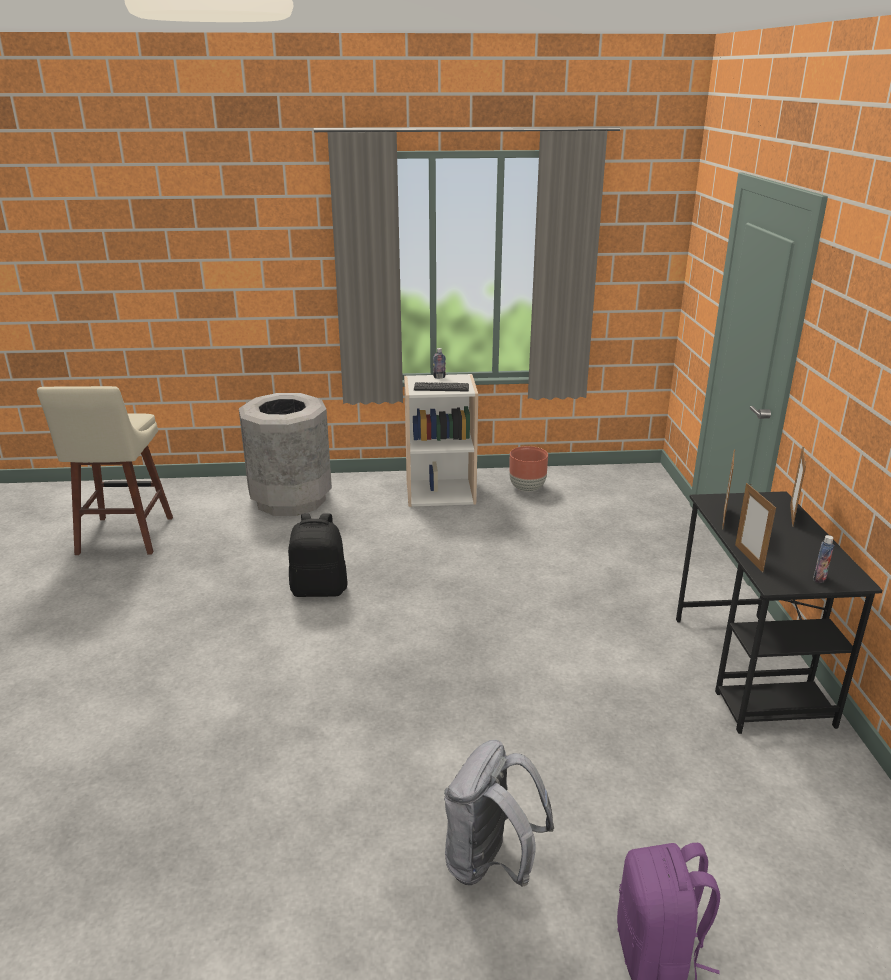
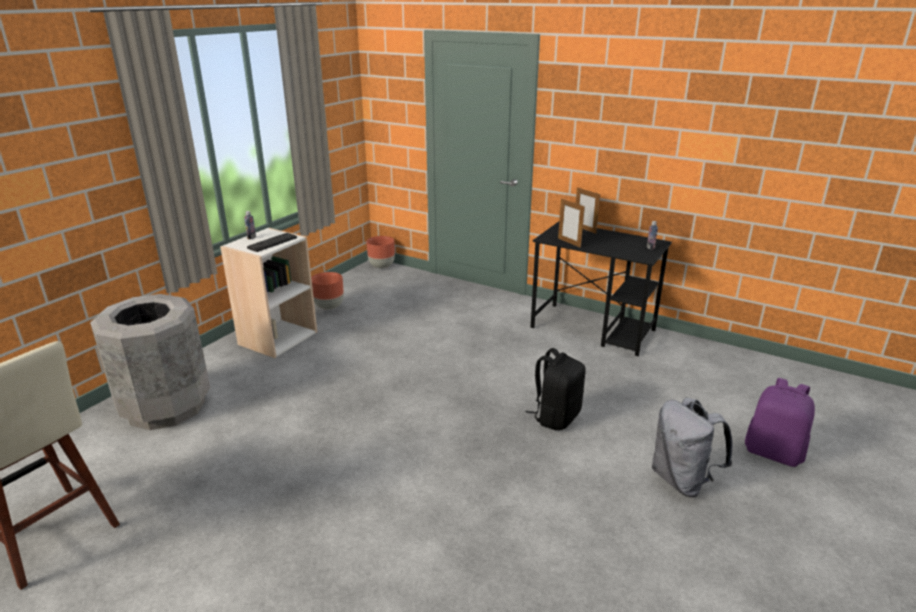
camera: 55 degrees left, 0 degrees up
(319, 589) = (327, 442): black backpack -> black backpack (556, 417)
(651, 475) = (382, 266): none -> brown planter
(748, 558) = (616, 253): picture frame -> none

